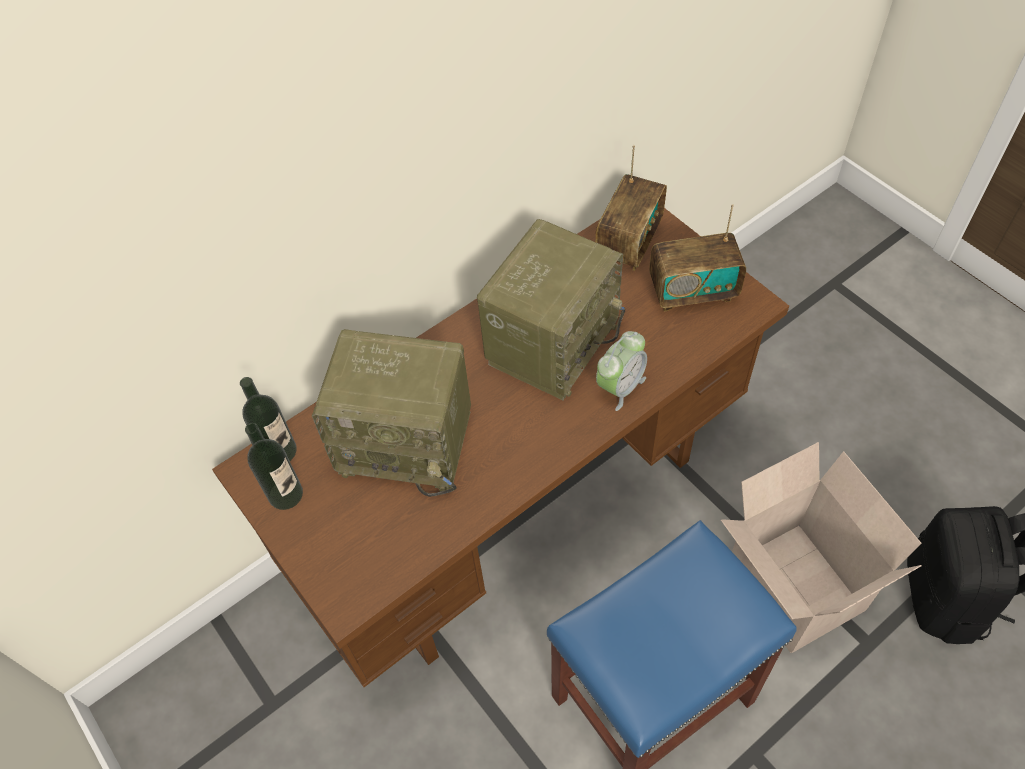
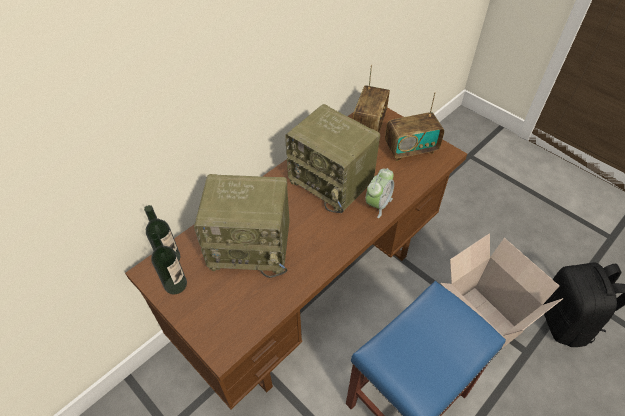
camera: 10 degrees left, 5 degrees down
(552, 341) = (333, 181): radio -> radio turned 105 degrees clockwise

